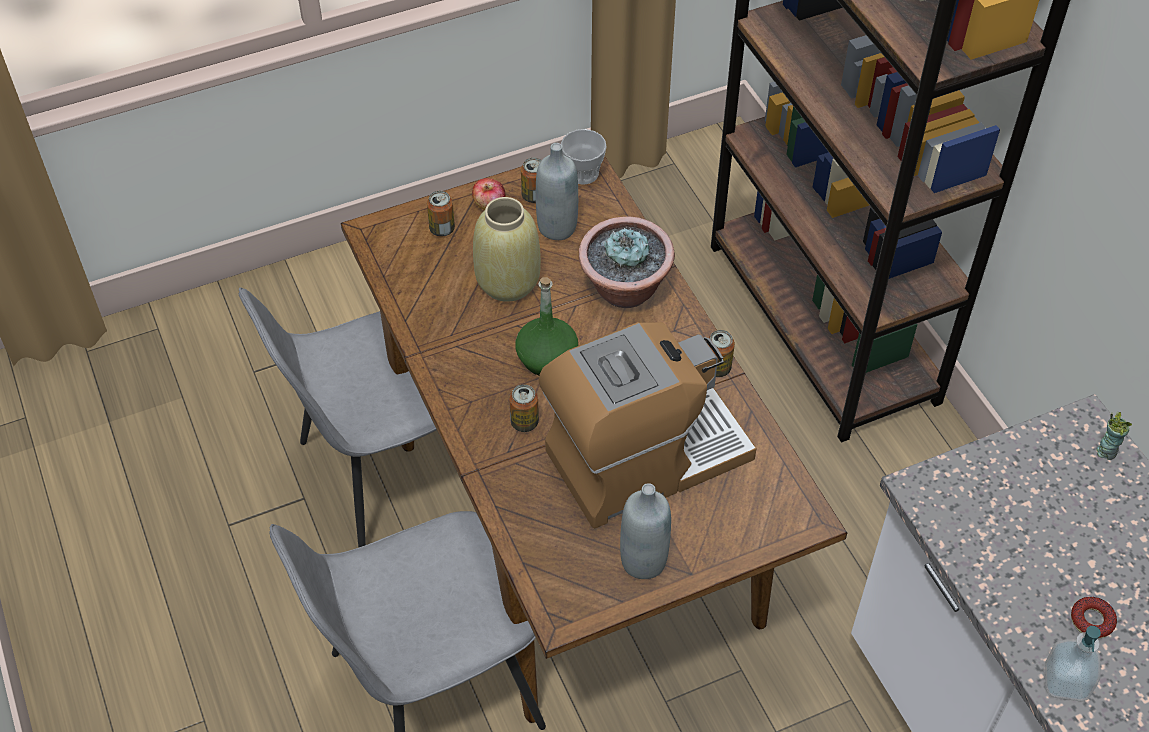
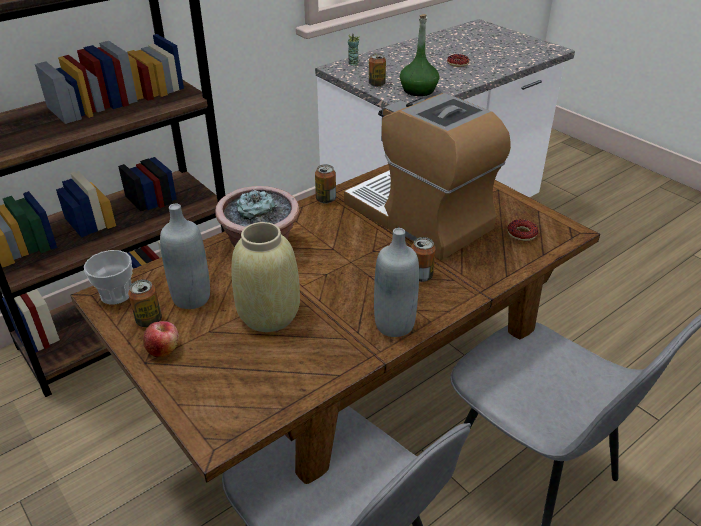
camera: 105 degrees left, 15 degrees down
(442, 229) = (204, 377): can -> can (376, 84)
(547, 358) = (349, 276): green bottle -> green bottle (418, 90)
(573, 557) = (522, 234): none -> donut
(643, 561) = (503, 207): grey bottle -> grey bottle (394, 325)
(1065, 682) = (496, 67): soap dispenser -> none

